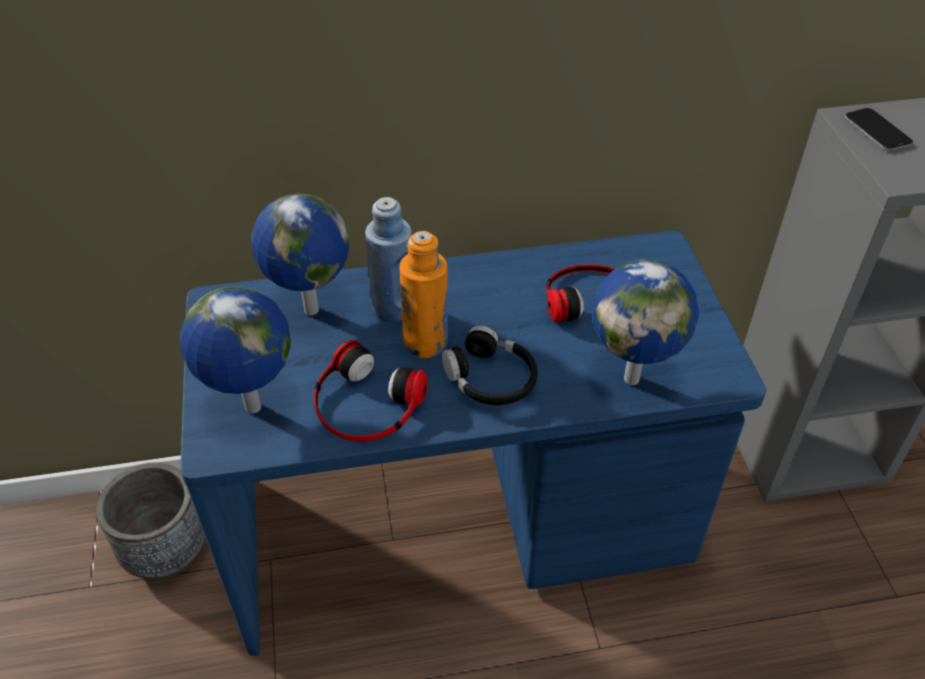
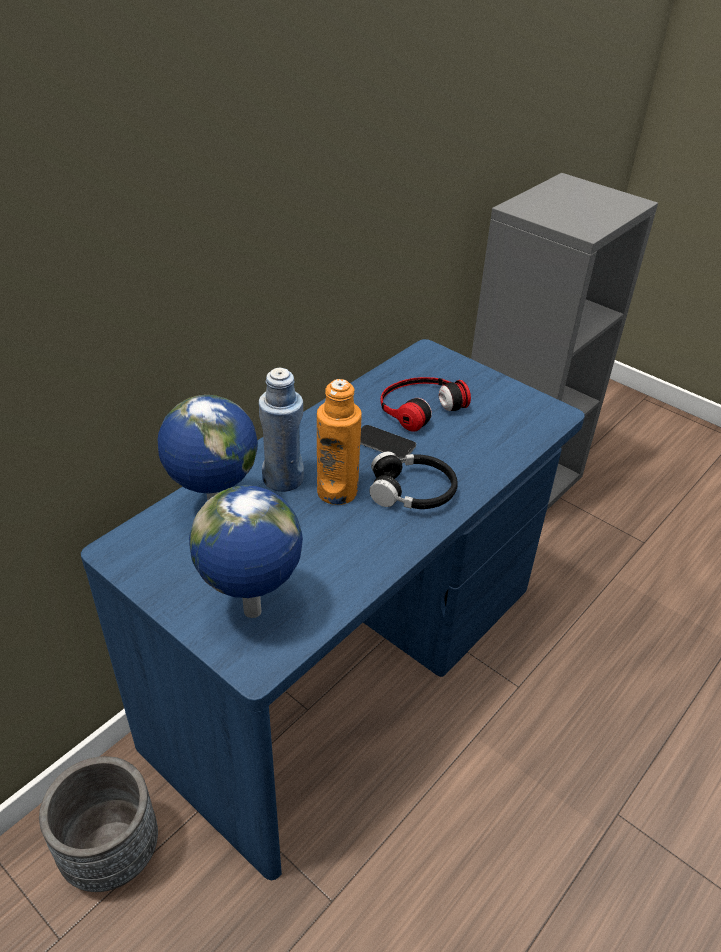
camera: 40 degrees left, 5 degrees down
(365, 404) = (342, 558): headphones -> none
(633, 378) = (502, 443): globe -> none
(877, 131) = (541, 209): phone -> phone (384, 443)

